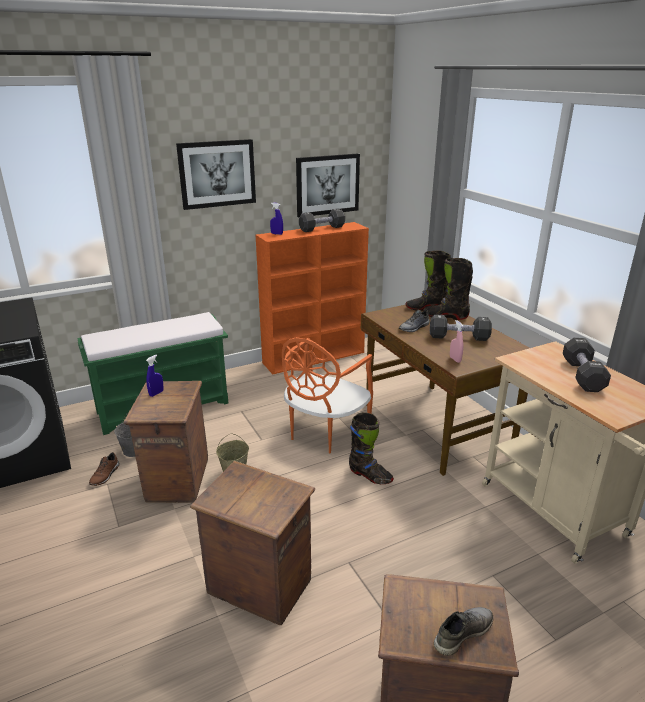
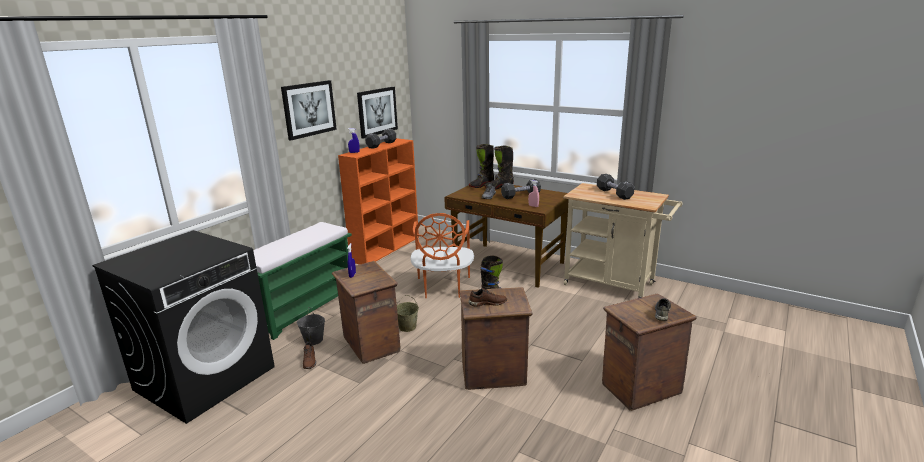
camera: 30 degrees left, 5 degrees down
(240, 495) = (487, 303): none -> brown shoe

